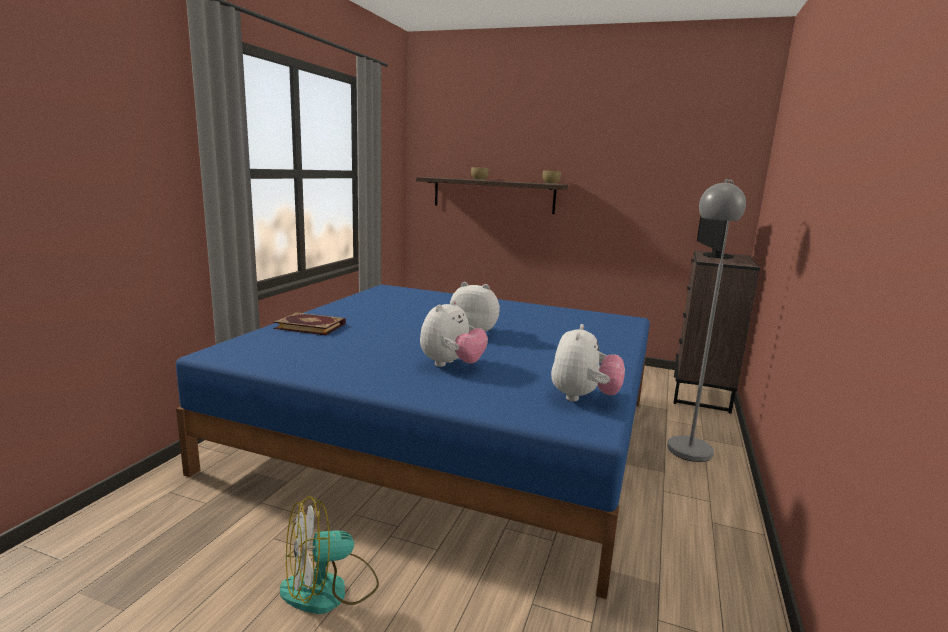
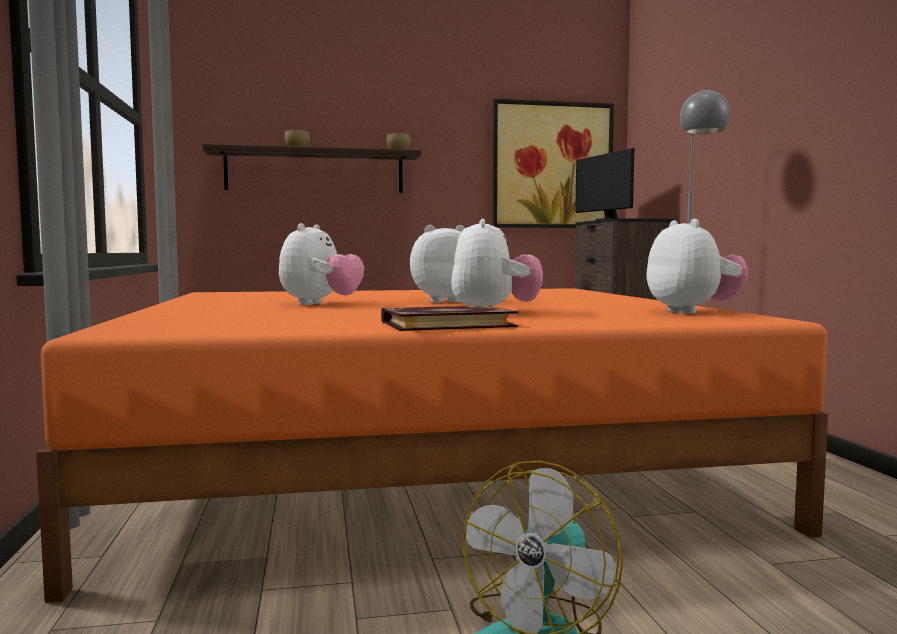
camera: 30 degrees left, 10 degrees down
(310, 326) = (199, 311): book -> book (446, 324)
(393, 325) = (320, 304): none -> plush toy
(451, 432) = (420, 459): blue bed -> orange bed
(685, 197) = (552, 165): none -> picture

